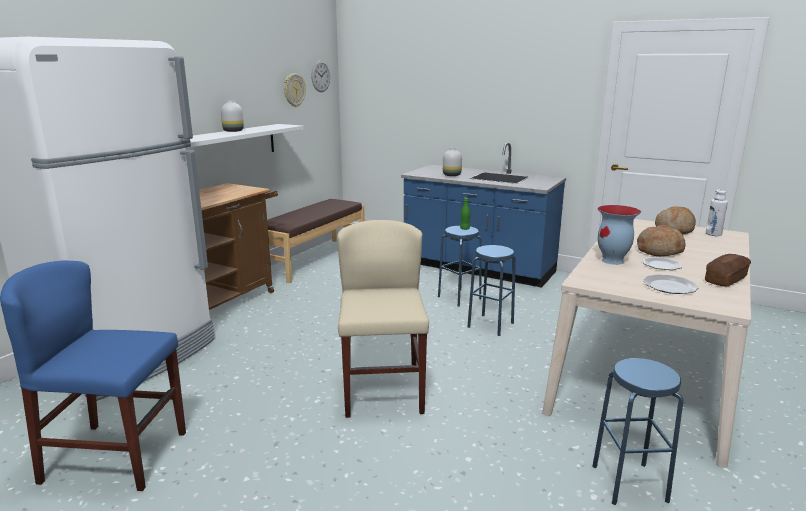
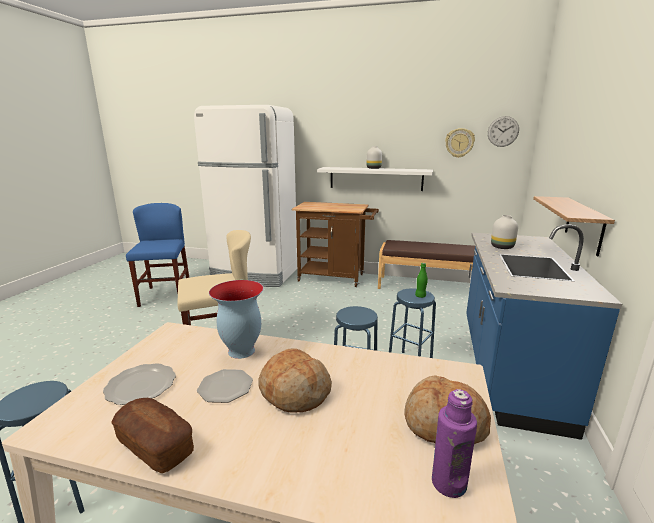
camera: 75 degrees right, 0 degrees up
(490, 143) = (584, 225): none -> shelf
(713, 234) = (448, 483): white bottle -> purple bottle

